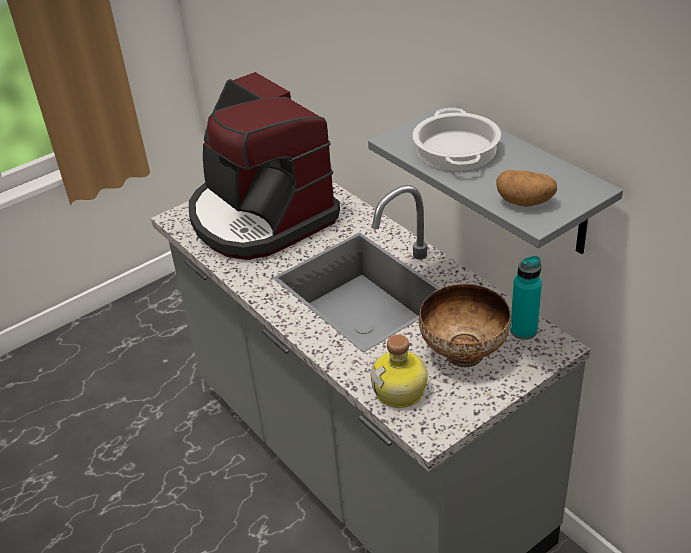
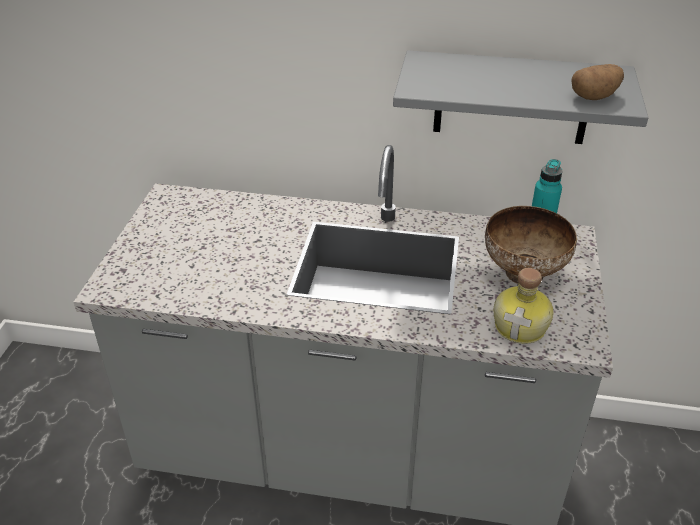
camera: 45 degrees left, 0 degrees up
(260, 217) = (199, 248): coffee machine -> none
(455, 150) = (477, 80): cooking pot -> none

